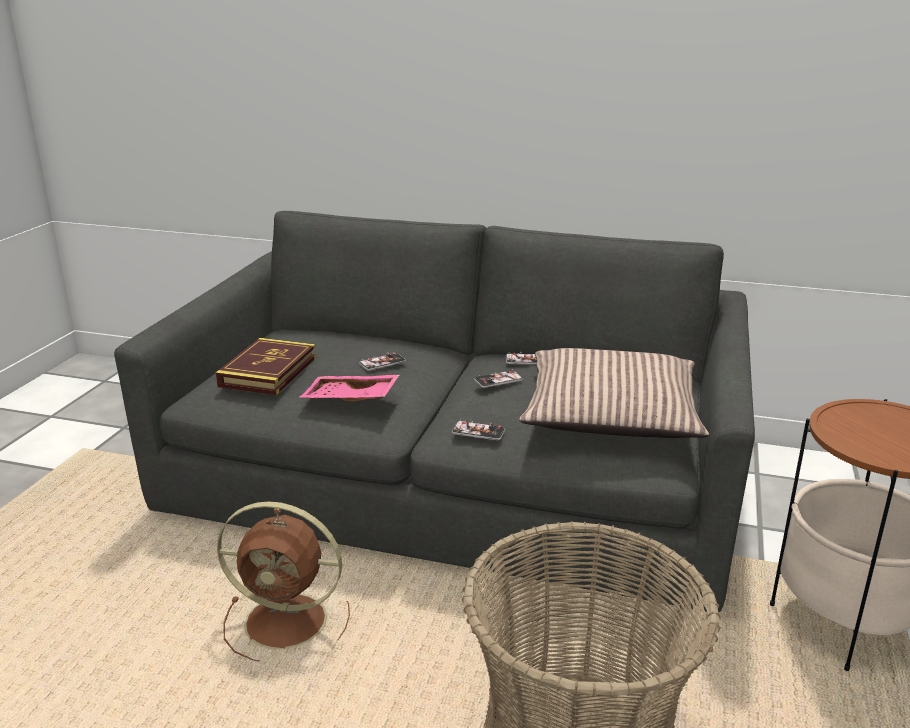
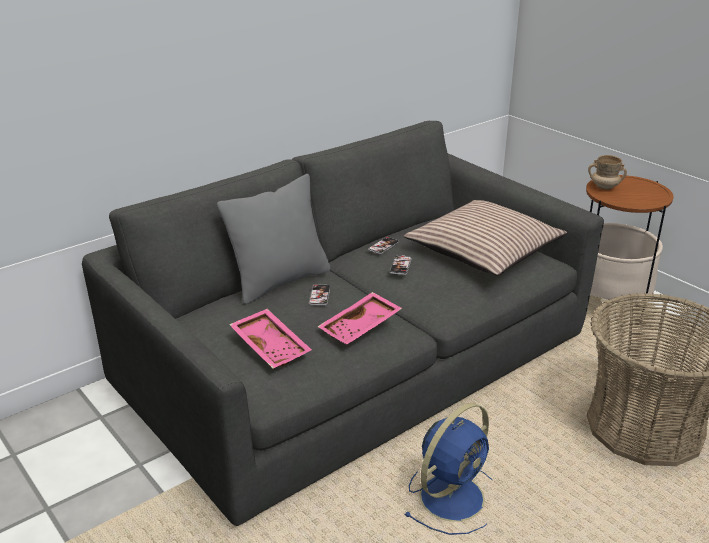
camera: 55 degrees left, 5 degrees up
(268, 371) = (272, 346): book -> pink tray
(290, 622) = (453, 496): brown fan -> blue fan
(387, 340) = (279, 281): none -> grey pillow
(478, 432) = (457, 299): phone -> none
(861, 412) = (604, 187): none -> beige mug

